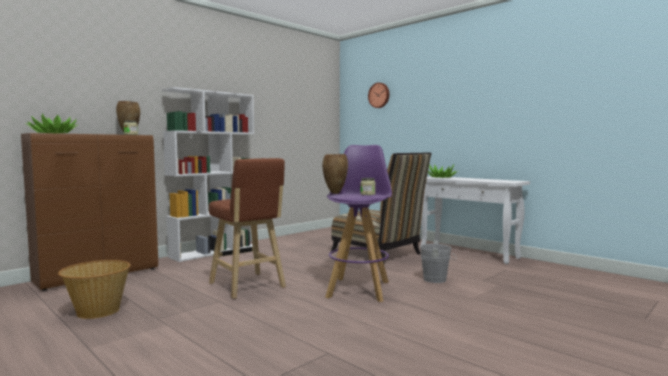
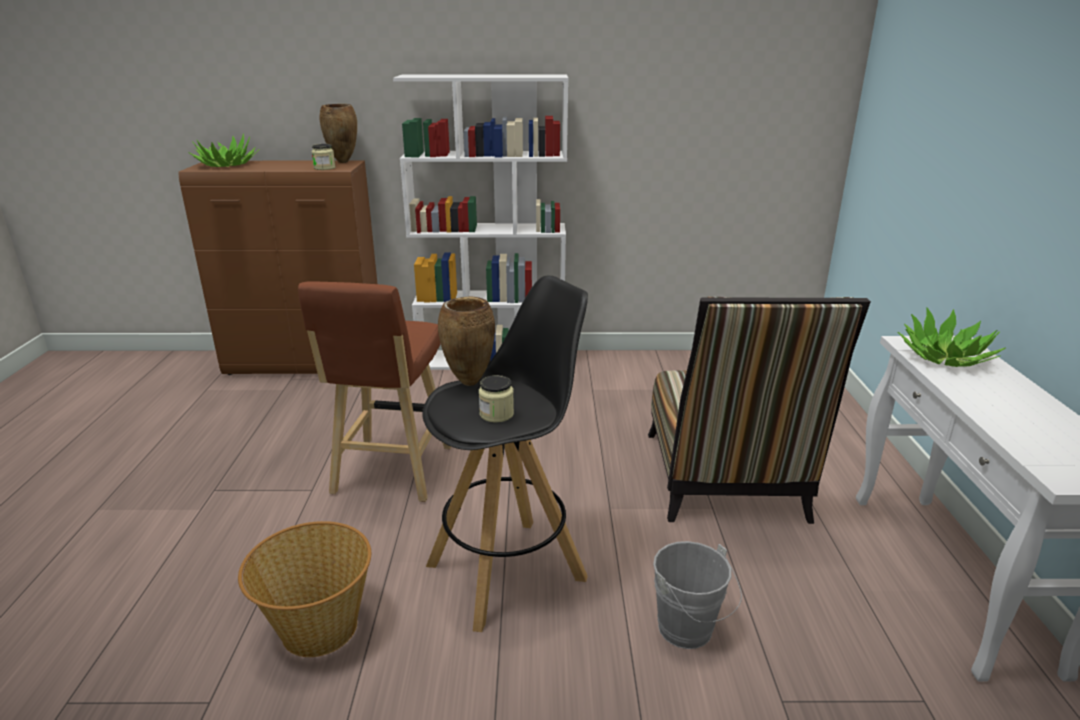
camera: 45 degrees right, 20 degrees up
(97, 311) = (199, 442): basket -> basket (318, 628)
(359, 289) = (508, 571): purple stool -> black stool
(379, 95) = (931, 62): wall clock -> none

